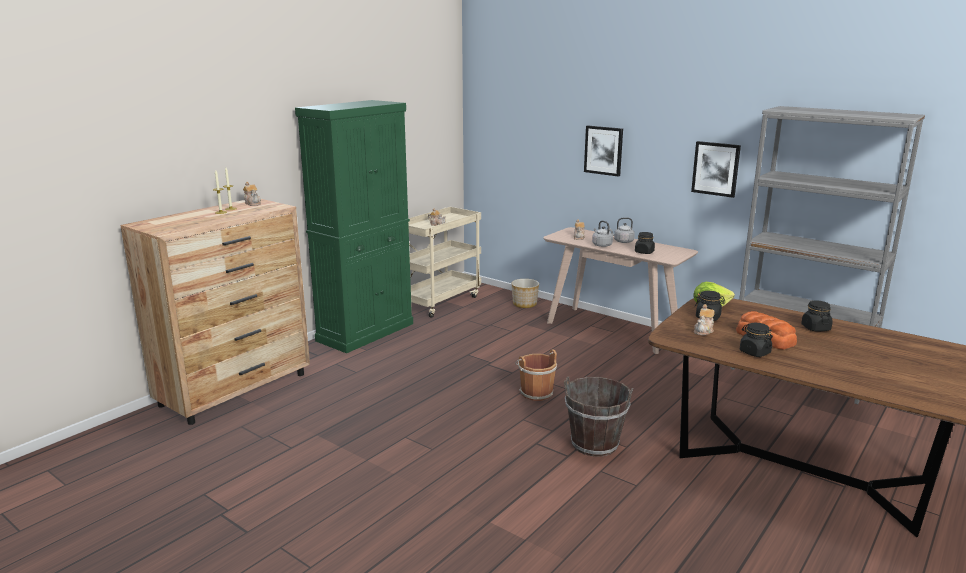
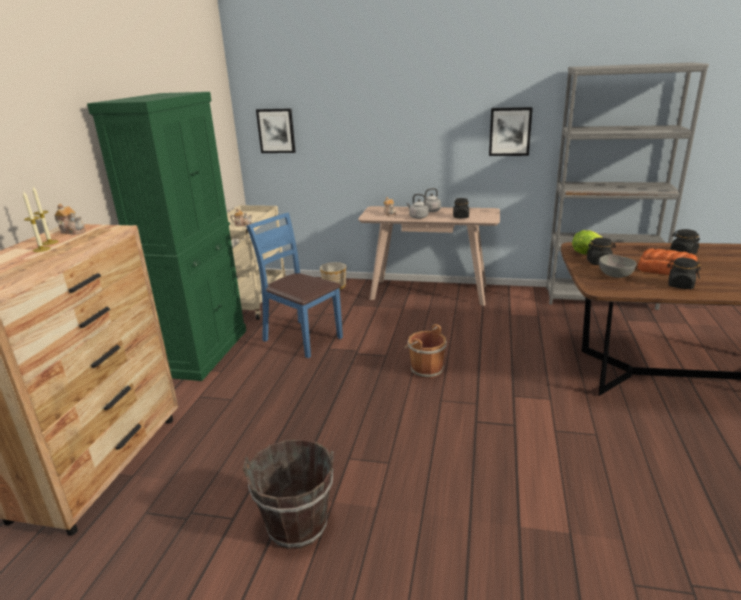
camera: 25 degrees left, 5 degrees up
(453, 341) = (302, 338): none -> blue chair
(595, 444) = (523, 405): brown bucket -> brown bucket (297, 525)
(603, 150) = (397, 128): picture -> picture (276, 131)
(704, 331) = (615, 275): teapot -> grey bowl

